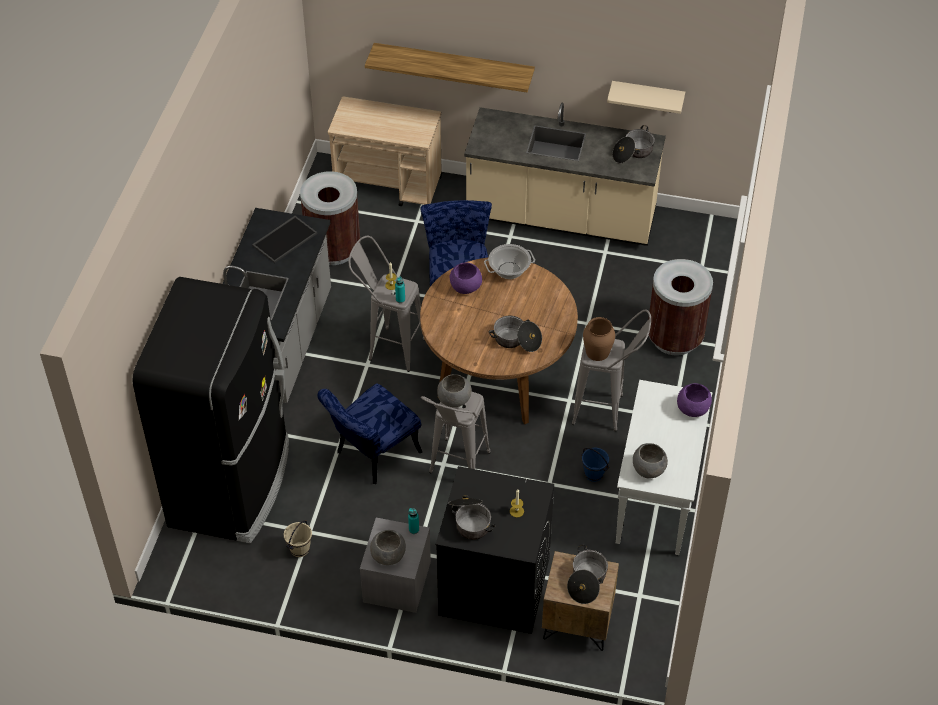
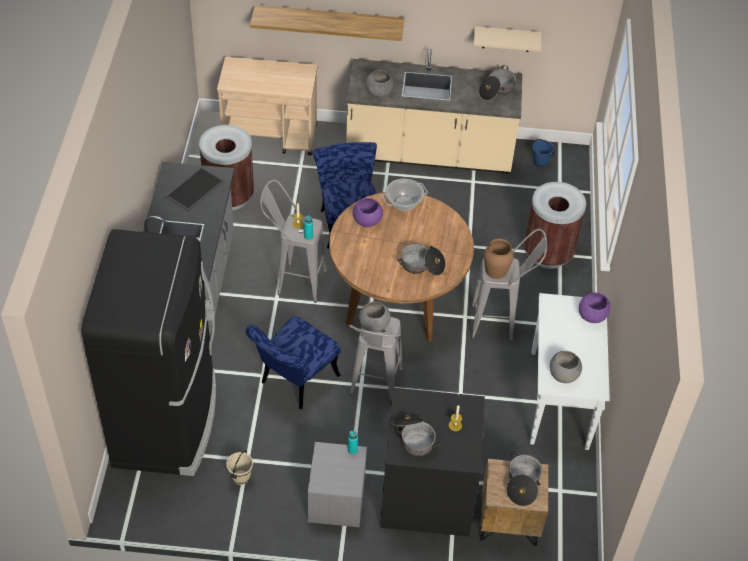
camera: 10 degrees left, 0 degrees up
(388, 556) = (333, 477): grey bowl -> grey bowl (379, 92)
(594, 474) = (499, 382): blue bucket -> blue bucket (540, 162)

